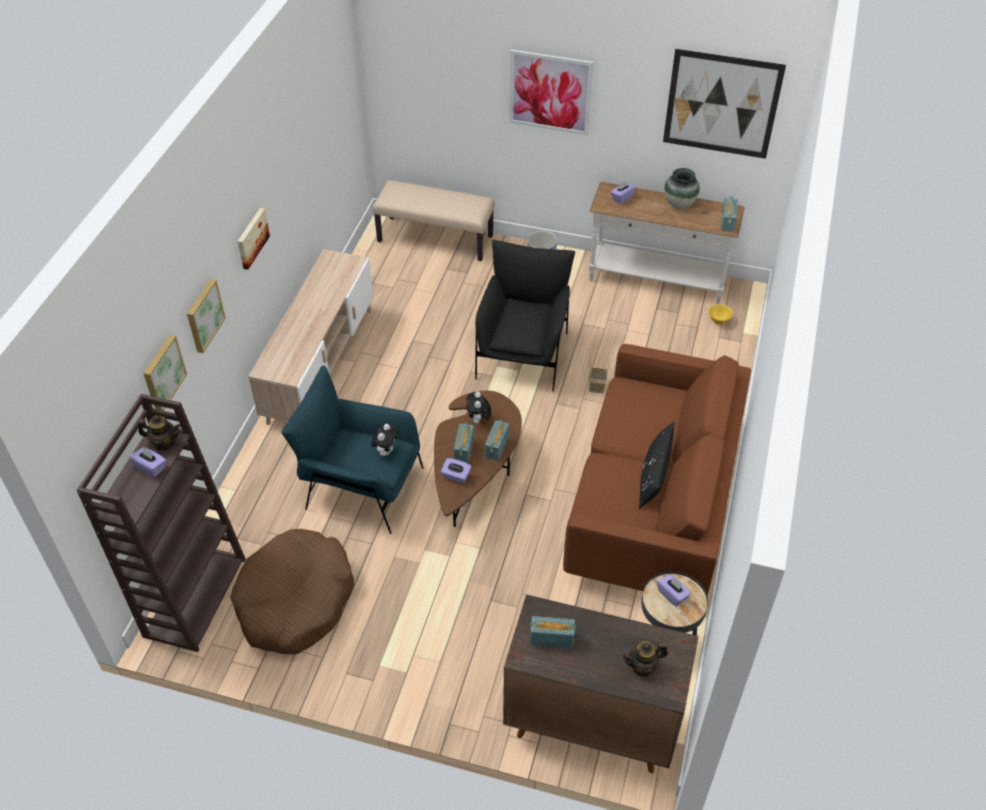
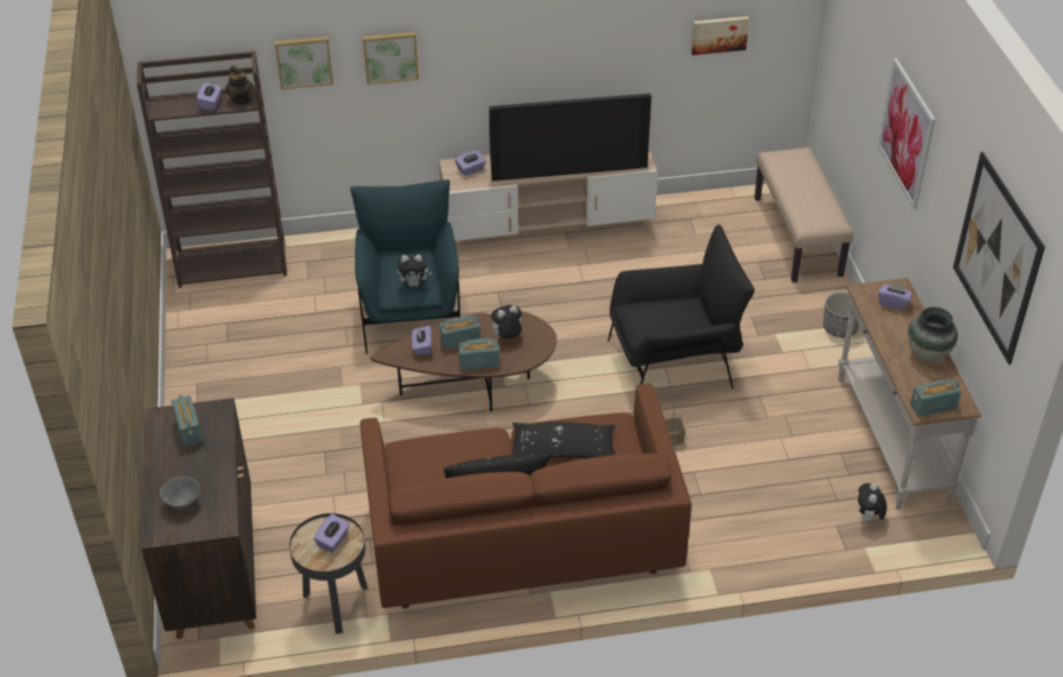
camera: 65 degrees right, 5 degrees down
(251, 238) = (506, 41): picture -> picture (719, 34)
(279, 361) = (471, 170): none -> purple tissue box
(295, 601) = (257, 322): brown dog bed -> none
(326, 303) = (569, 168): none -> television
(636, 425) = (563, 450): none -> black pillow
(643, 667) = (182, 504): teapot -> grey bowl
(719, 320) = (868, 518): yellow bowl -> plush toy

